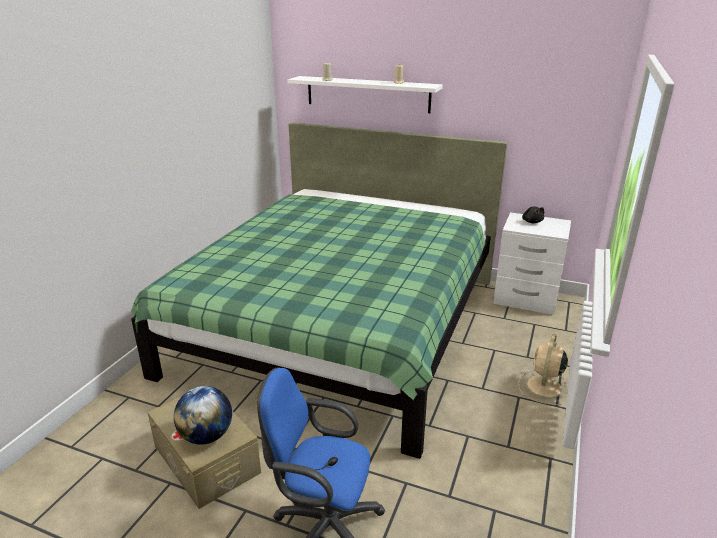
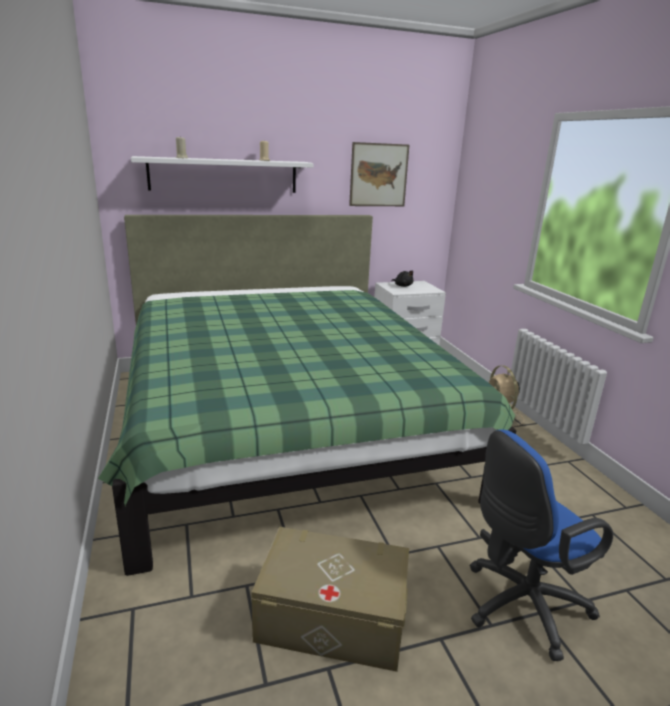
camera: 40 degrees left, 5 degrees down
(206, 436) = (361, 576): globe -> none
(521, 100) = (378, 175): none -> picture

